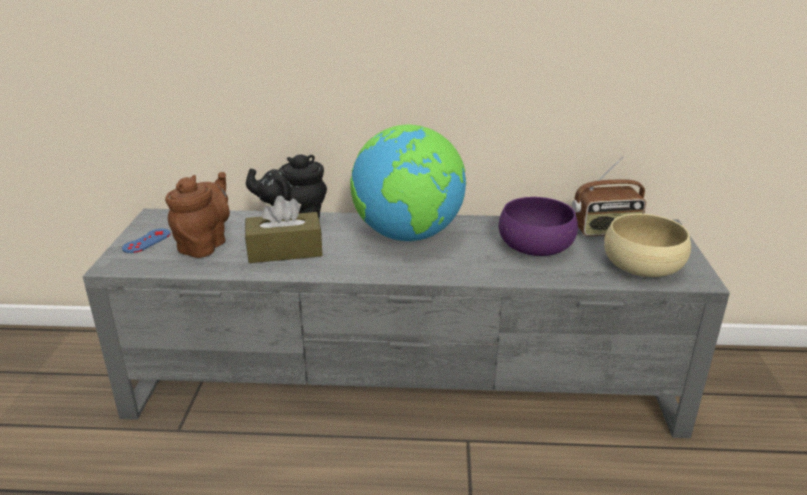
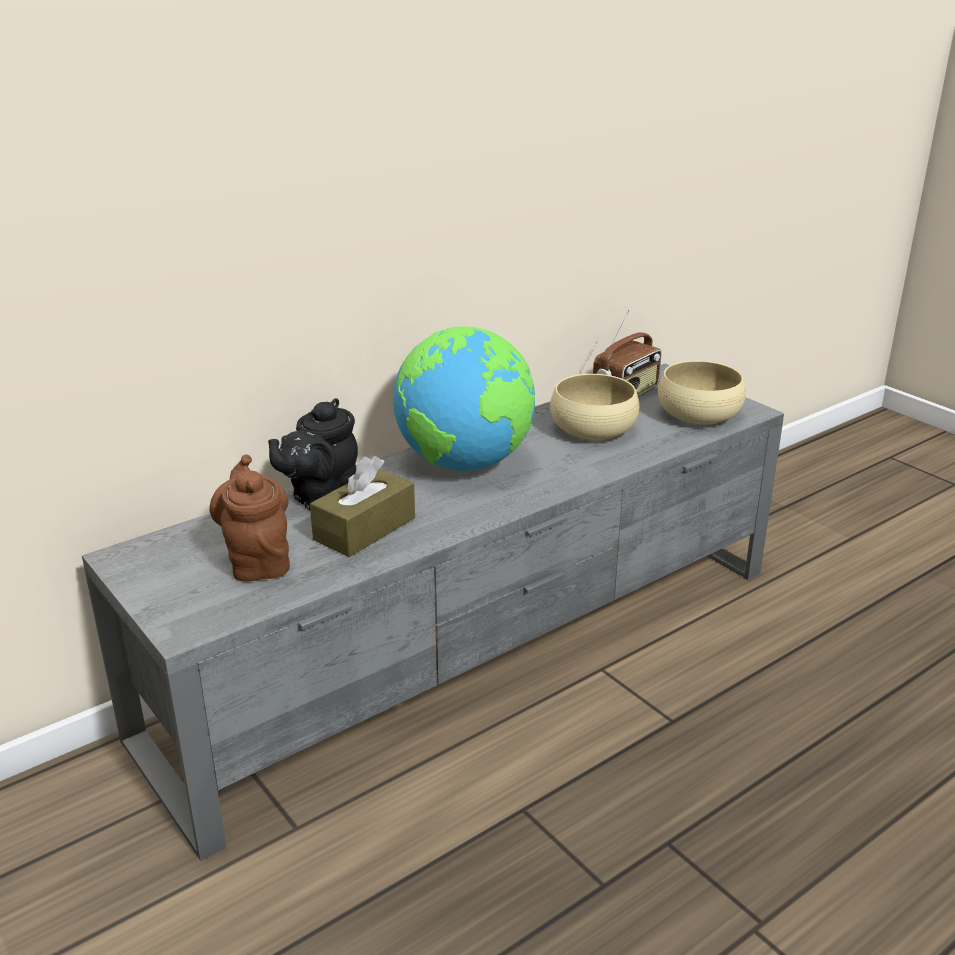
camera: 40 degrees left, 0 degrees up
(146, 241) = (172, 587): blue game controller -> none
(535, 246) = (592, 429): purple bowl -> beige bowl

